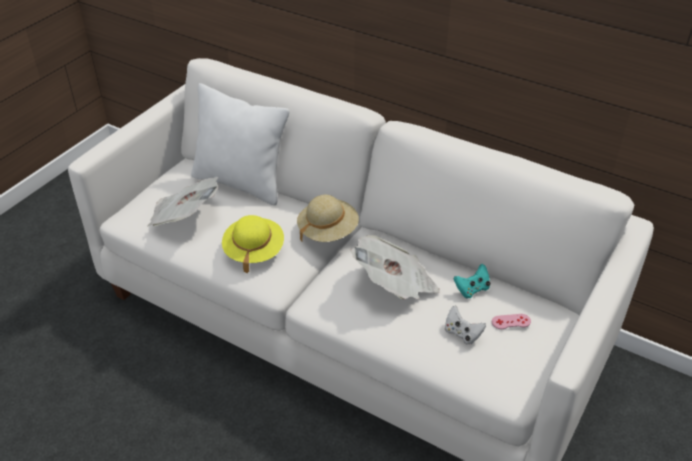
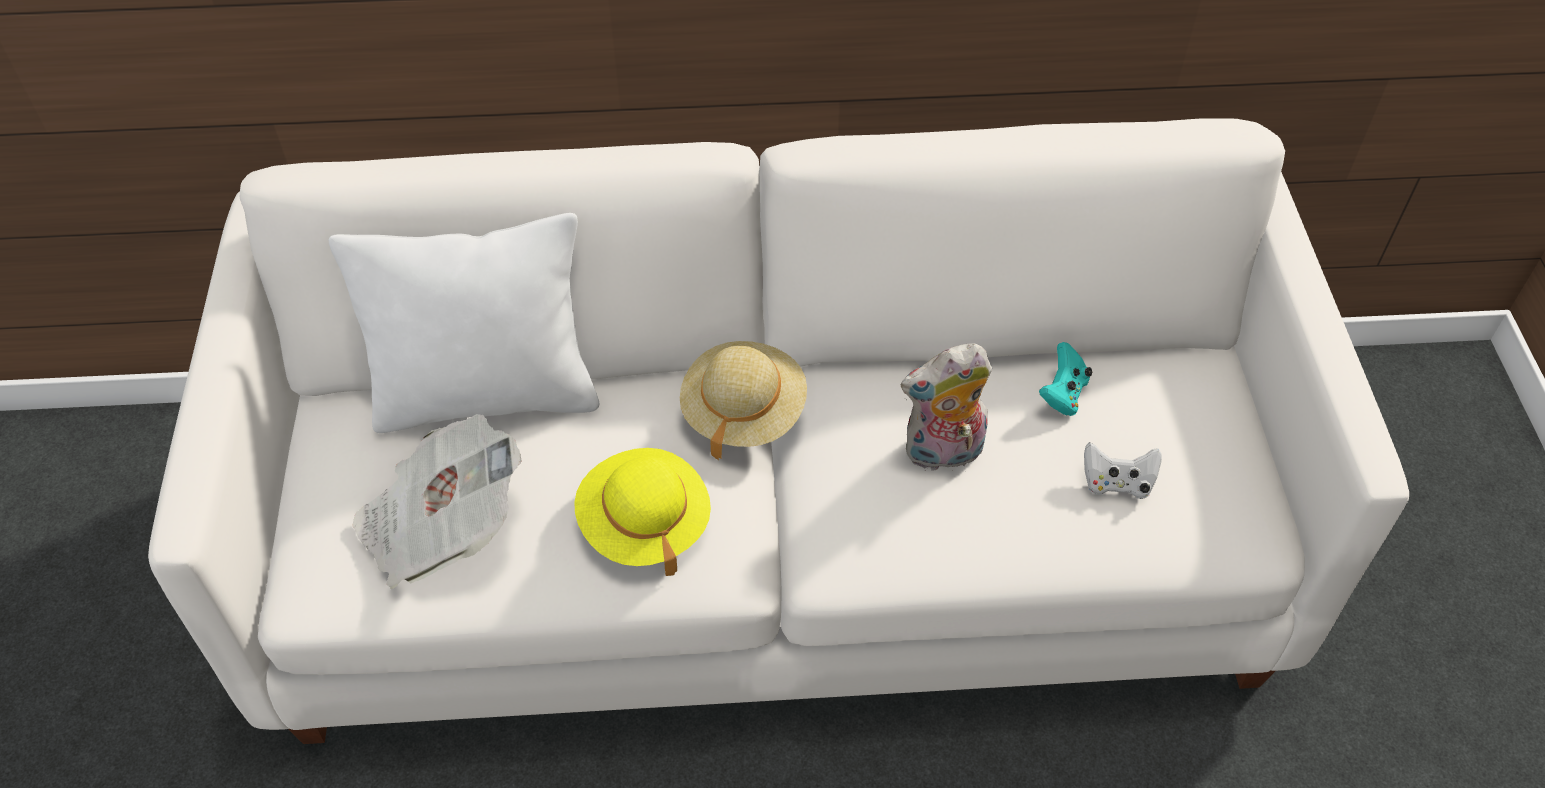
camera: 35 degrees left, 10 degrees up
(395, 285) = (942, 454): newspaper -> plush toy
(511, 321) = (1164, 419): pink game controller -> none

